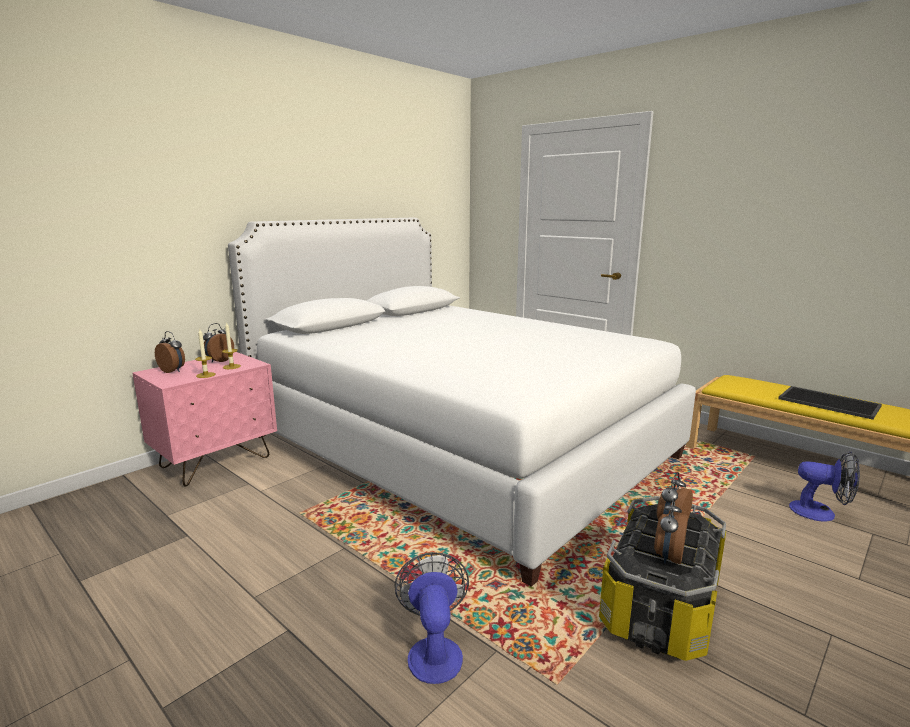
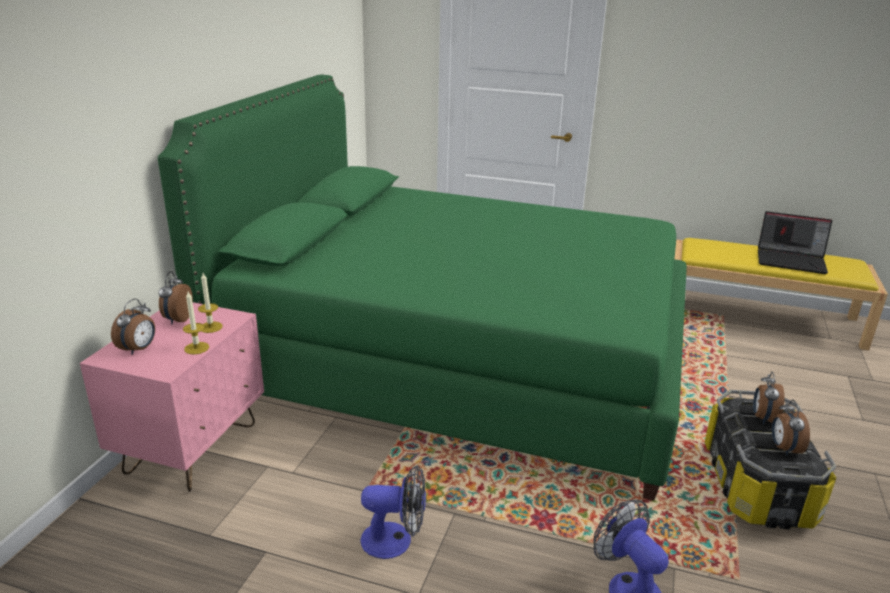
camera: 25 degrees left, 10 degrees up
(173, 371) = (139, 349): alarm clock -> alarm clock turned 105 degrees clockwise
(458, 446) = (458, 361): white bed -> green bed
(820, 513) = (804, 364): fan -> fan (395, 540)
(830, 402) = (791, 260): tray -> laptop

